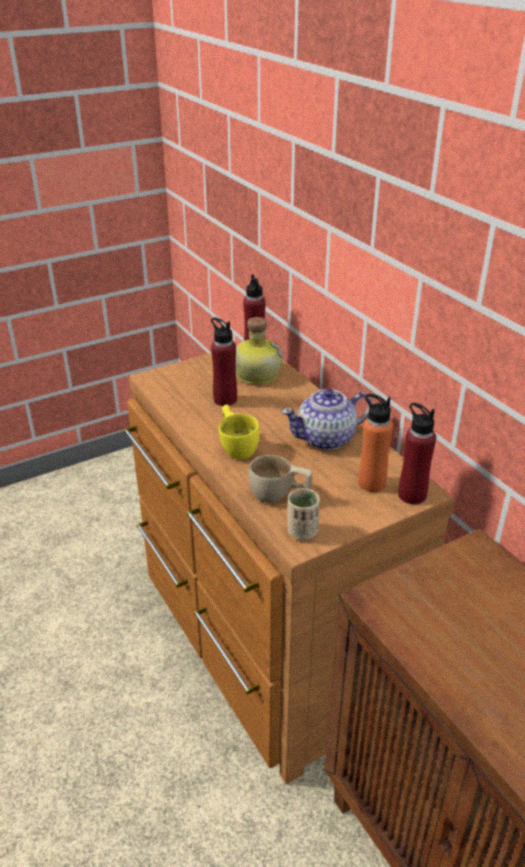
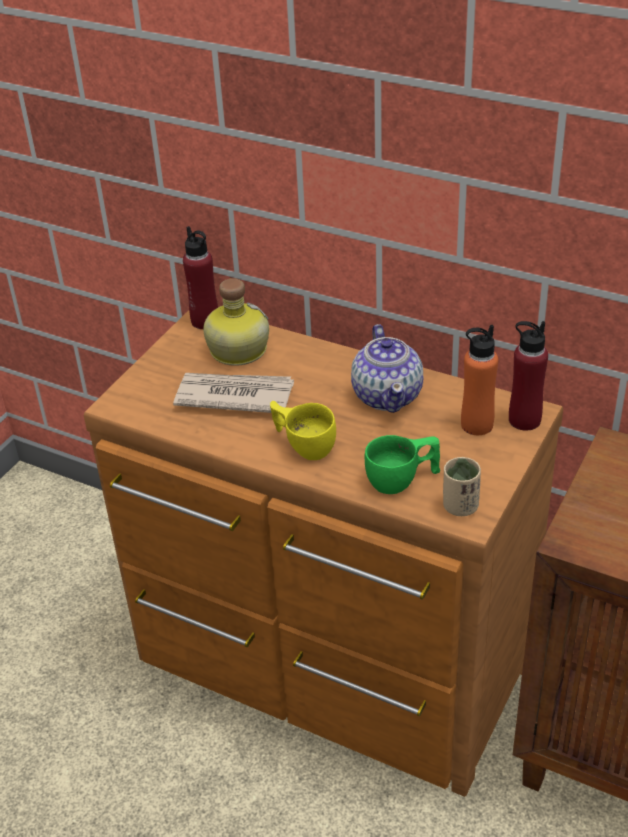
camera: 30 degrees left, 5 degrees up
(225, 399) = (233, 396): red bottle -> newspaper
(279, 496) = (402, 480): beige cup -> green cup
(326, 438) = (388, 395): teapot -> teapot turned 45 degrees counterclockwise

